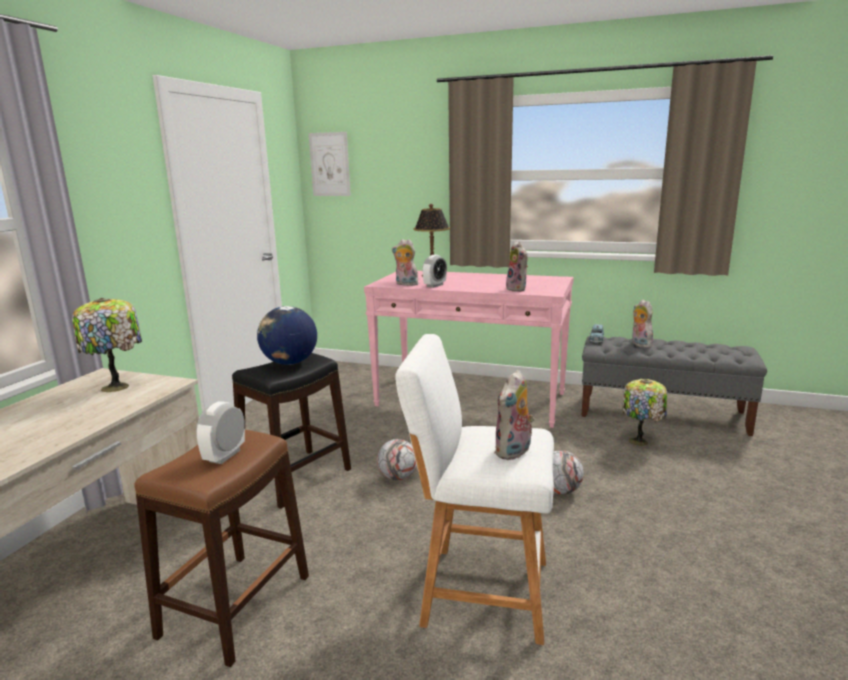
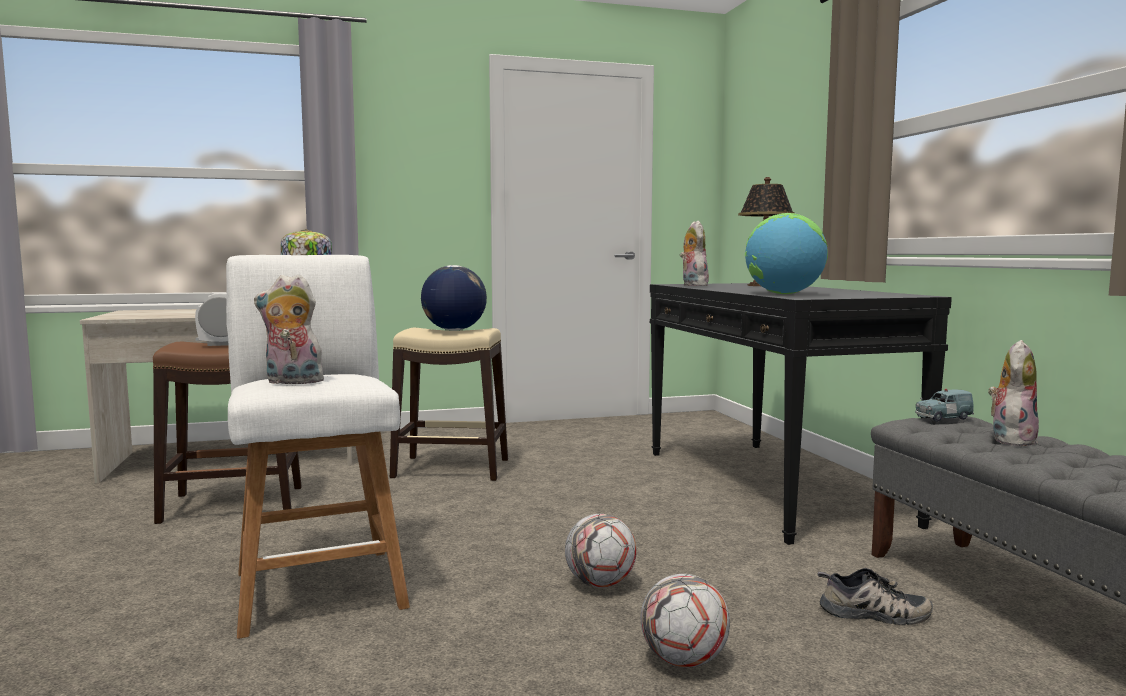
camera: 55 degrees right, 10 degrees down
(297, 477) = (451, 468): black stool -> beige stool
(329, 164) = (741, 147): picture -> none
(398, 477) = (508, 501): football -> football (684, 661)
(435, 285) = (714, 287): alarm clock -> none
(471, 399) = (770, 486): pink console table -> black console table
(518, 289) = (783, 294): plush toy -> globe
(640, 442) = (874, 614): table lamp -> shoe

